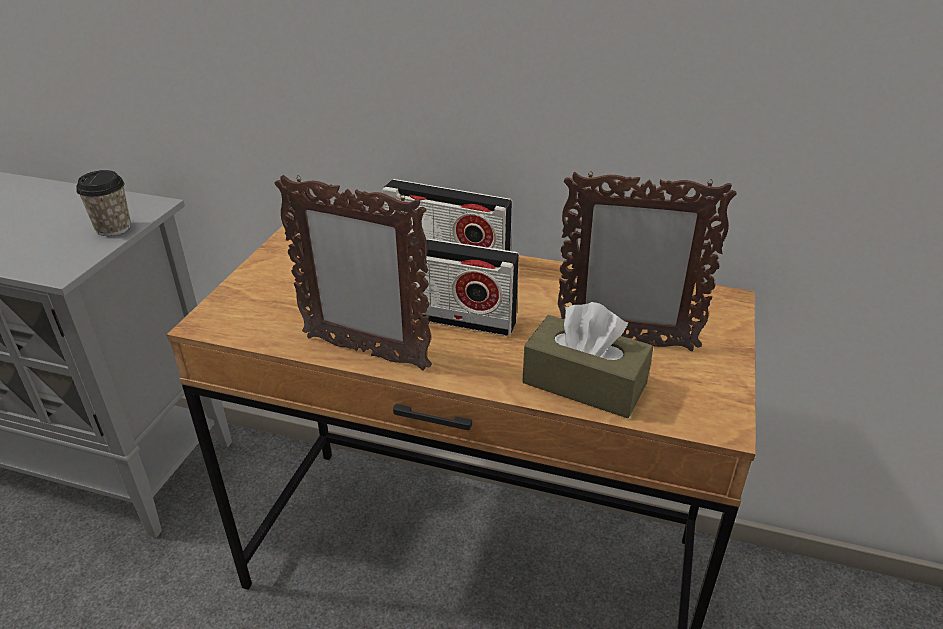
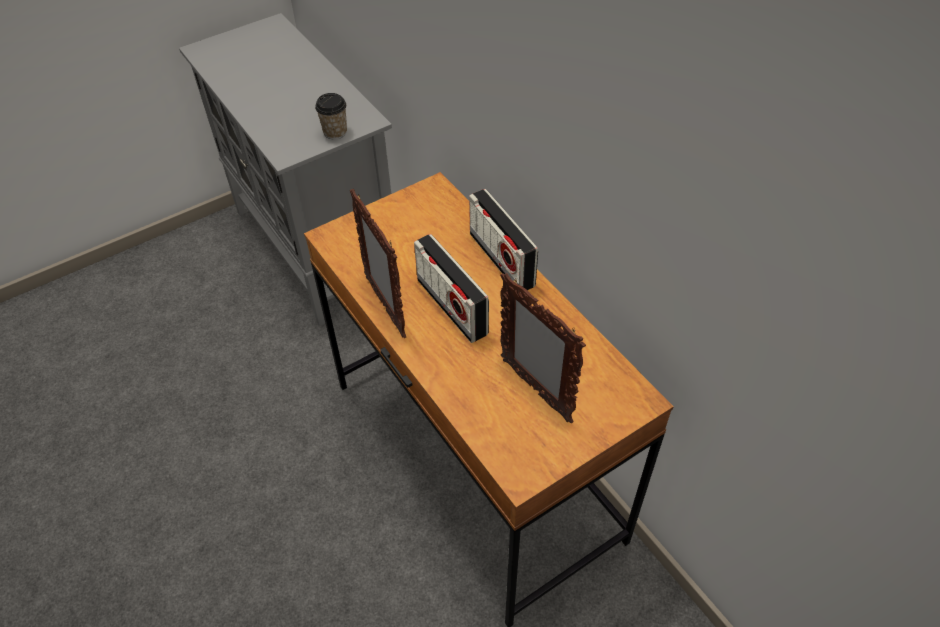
camera: 40 degrees right, 15 degrees up
(584, 383) = (477, 402): brown tissue box -> none

